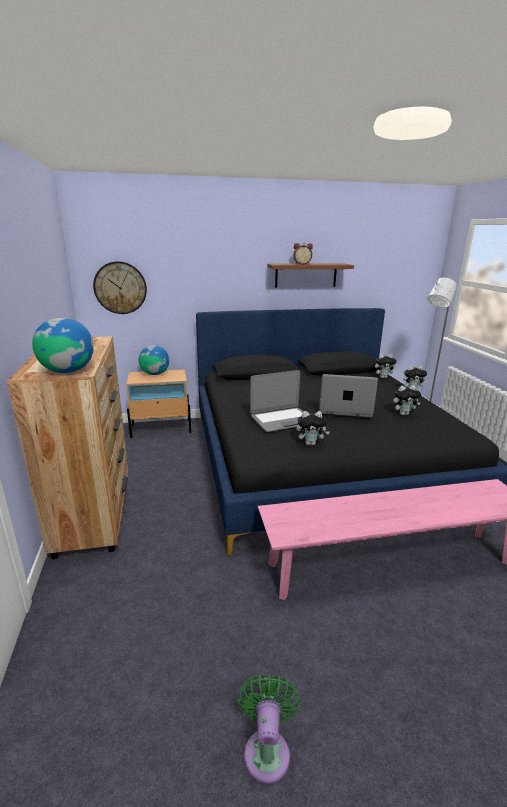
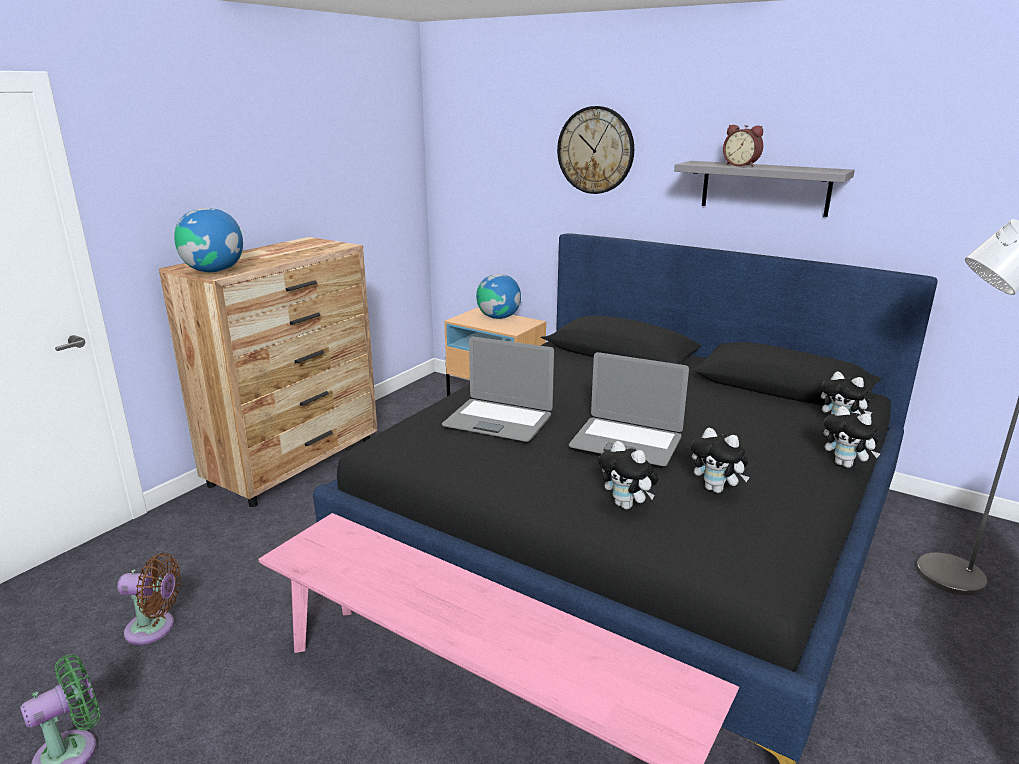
camera: 45 degrees right, 0 degrees up
(120, 288) = (476, 184): wall clock -> wall clock (595, 150)
(184, 653) = (155, 628): none -> brown fan
(306, 275) = (765, 188): brown shelf -> grey shelf
(311, 443) = (470, 464): plush toy -> plush toy (627, 505)
(345, 409) = (626, 442): laptop -> laptop turned 150 degrees clockwise

